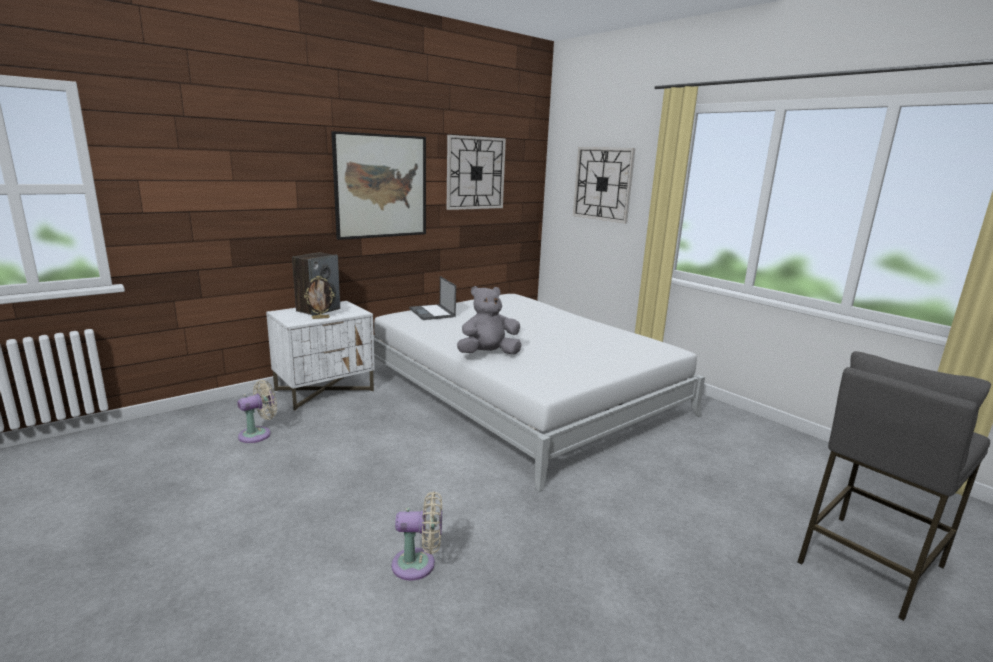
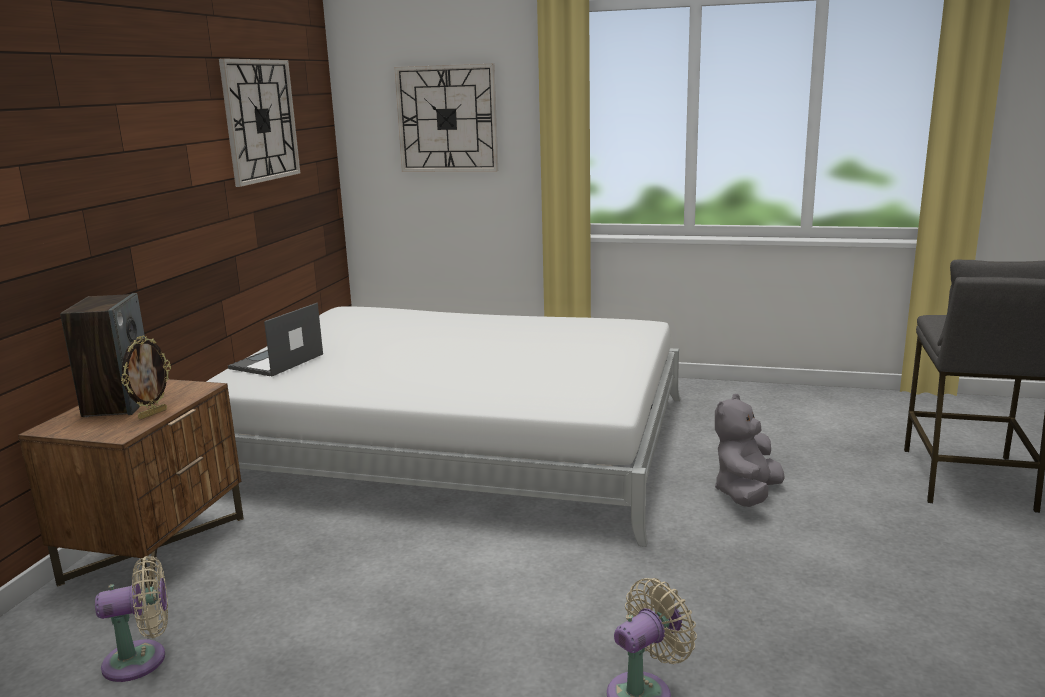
camera: 35 degrees left, 0 degrees up
(258, 434) = (141, 660): beige fan -> beige fan turned 60 degrees clockwise
(325, 391) = (156, 549): white nightstand -> brown nightstand
(381, 186) = (147, 159): picture -> none
(432, 313) = (276, 362): laptop -> laptop turned 90 degrees clockwise
(488, 354) = (463, 391): grey plush toy -> grey plush toy (746, 495)

